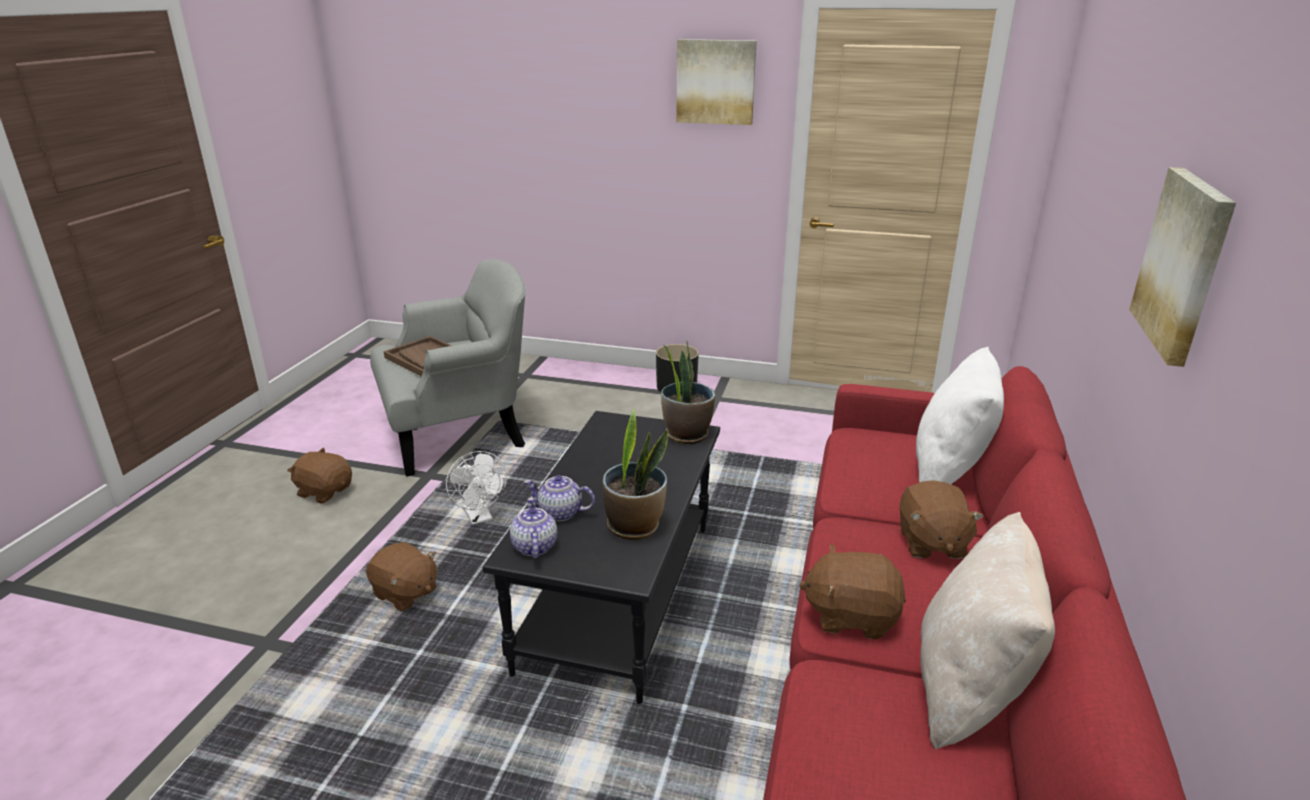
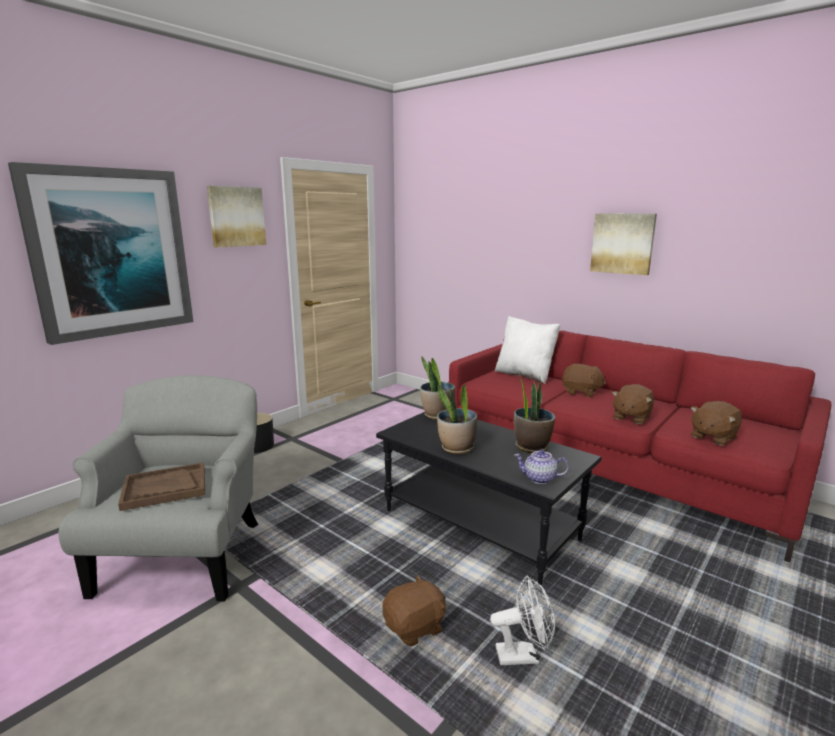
camera: 65 degrees left, 10 degrees down
(325, 491) = (183, 670): brown plush toy -> brown plush toy (712, 437)
(479, 517) = (338, 567): white fan -> white fan (523, 655)
(559, 513) = (504, 465): teapot -> none
(562, 116) = (111, 253): none -> picture
(587, 470) = (456, 448): none -> potted plant
(968, 689) = (681, 410): beige pillow -> none

